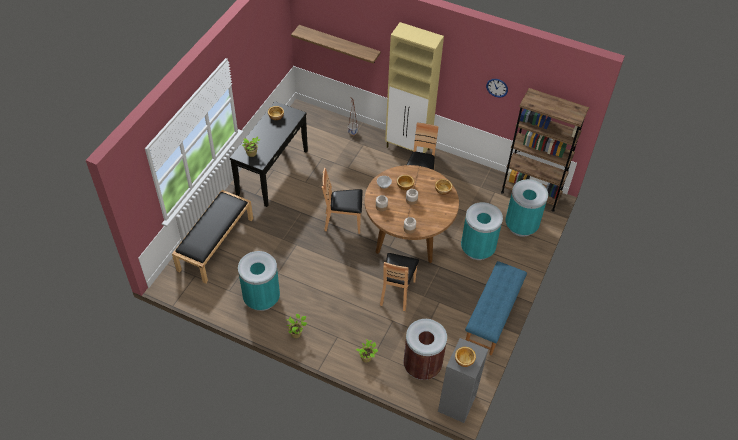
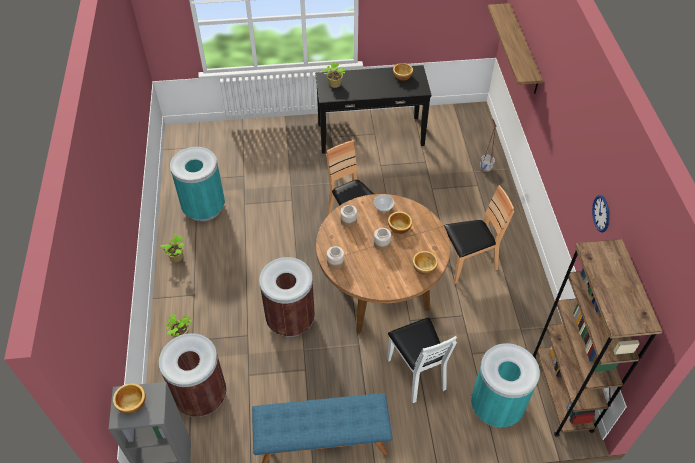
camera: 60 degrees right, 0 degrees up
(215, 243) = (247, 141): black bench -> none
(397, 292) = (290, 320): brown chair -> brown trash can
(408, 148) = (511, 227): beige cabinet -> none
(477, 249) = (417, 373): turquoise trash can -> white chair

